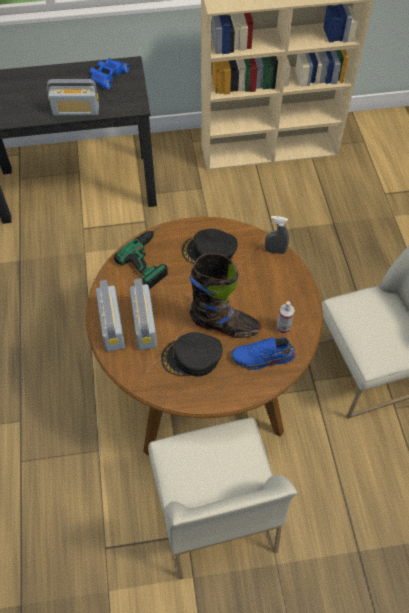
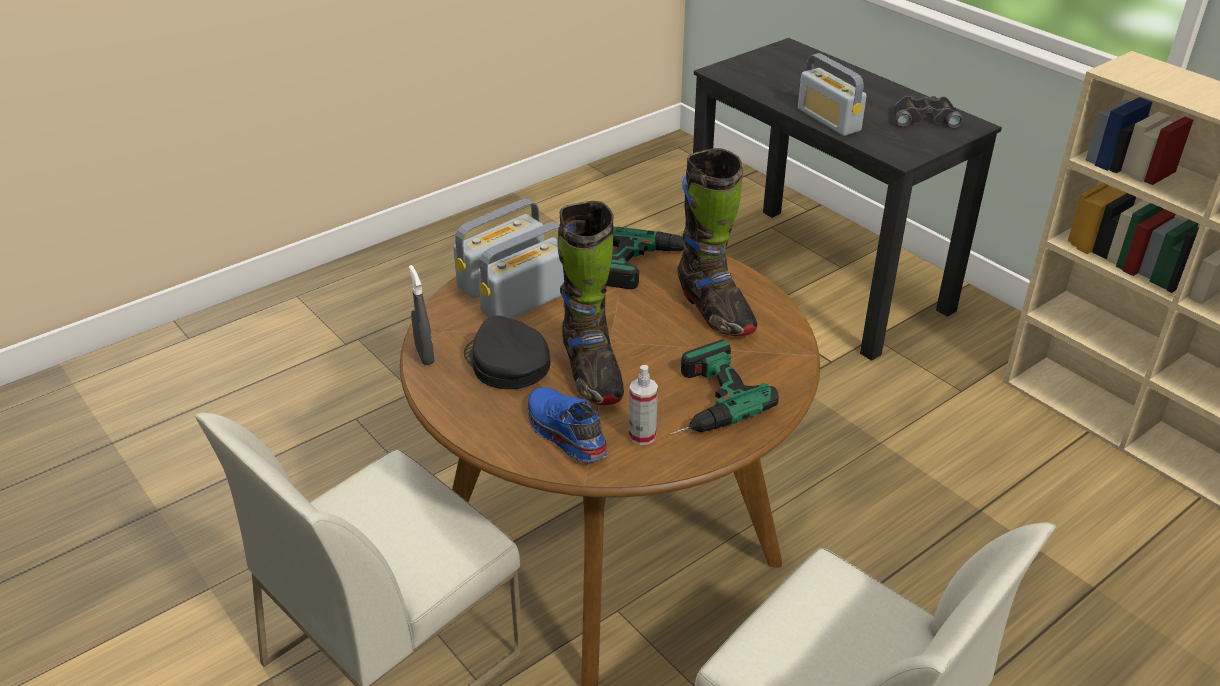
camera: 60 degrees right, 20 degrees down
(108, 75) = (924, 118): blue binoculars -> black binoculars
(209, 251) = (714, 311): black cap -> black boot
(273, 293) = (701, 401): none -> power drill
(275, 251) = (787, 375): grey spray bottle -> grey spray bottle (425, 355)

